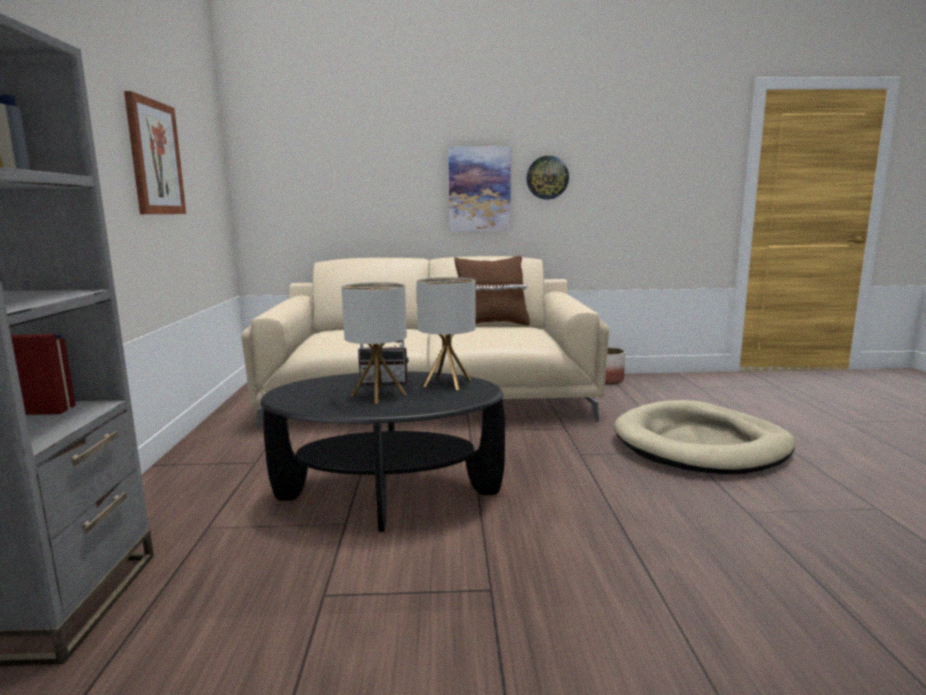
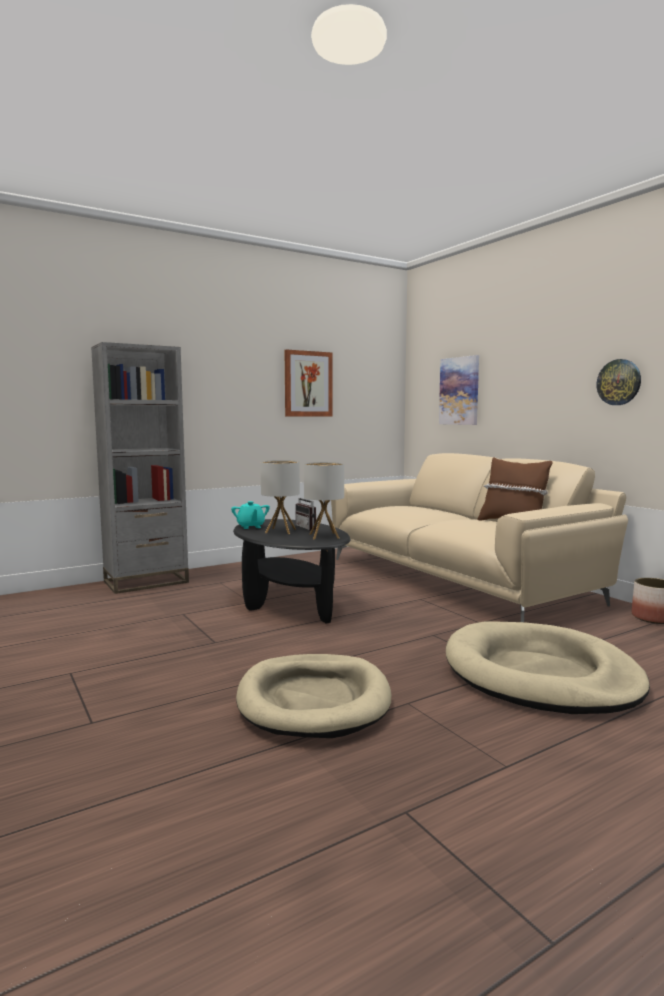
camera: 60 degrees right, 5 degrees down
(314, 404) = (250, 527): none -> turquoise teapot
(479, 189) = (556, 396): picture -> picture (459, 391)
(729, 560) = (314, 700): none -> beige dog bed

